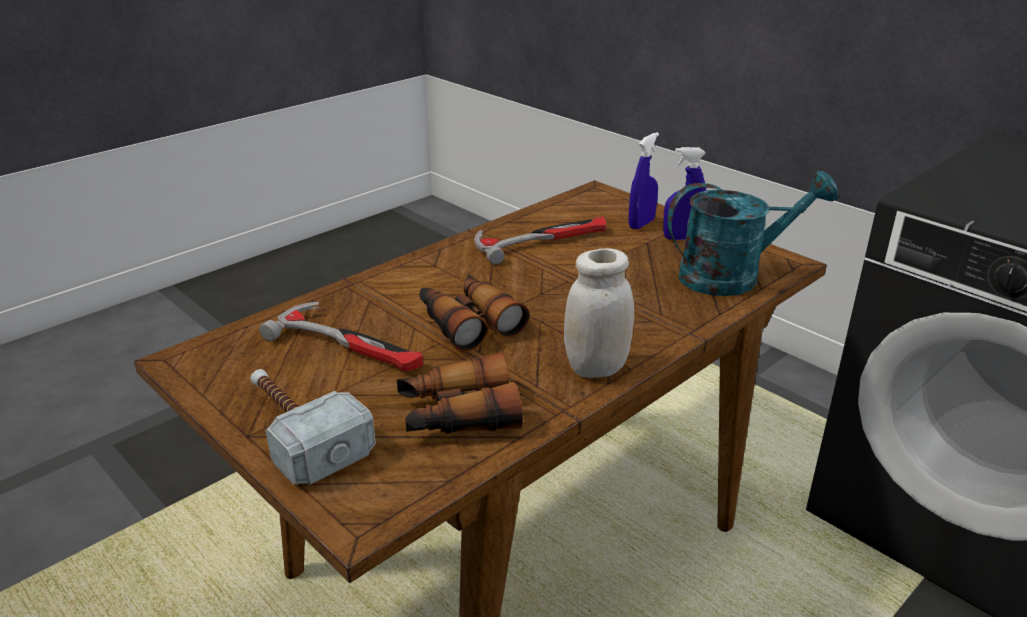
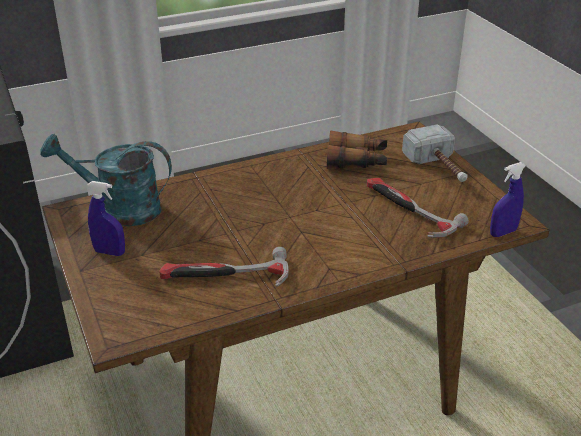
camera: 160 degrees left, 5 degrees up
(468, 322) = (326, 211): binoculars -> none
(596, 367) = (269, 169): white jar -> none
(641, 224) = (123, 277): blue spray bottle -> blue spray bottle (503, 232)

